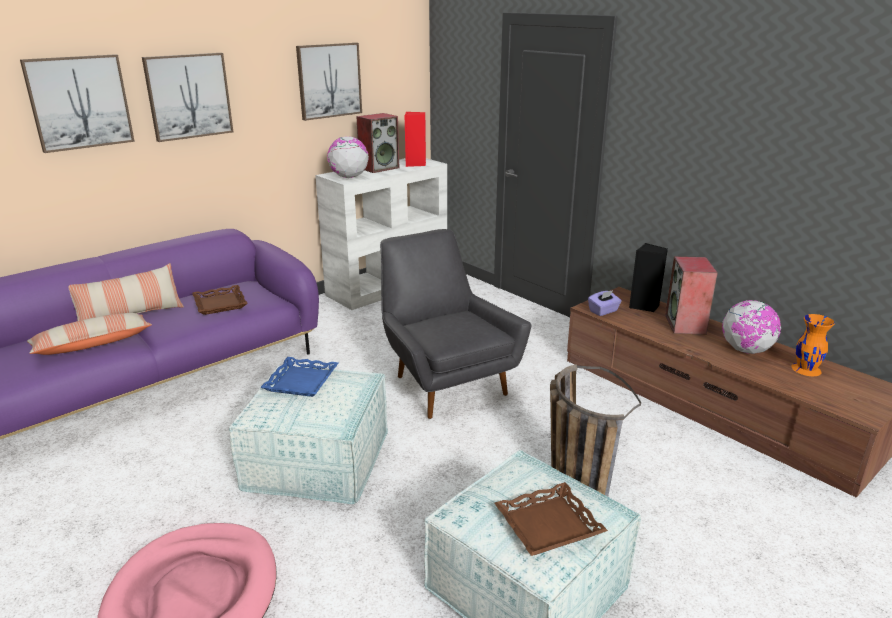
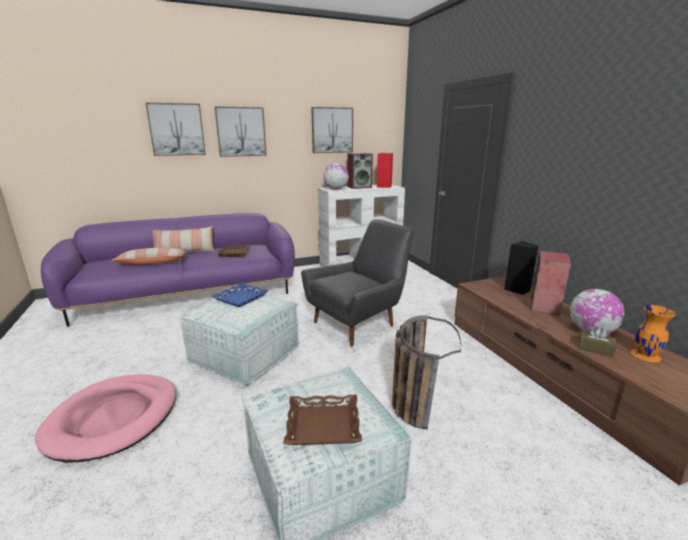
camera: 20 degrees right, 5 degrees down
(445, 383) = (358, 323): grey armchair -> grey armchair turned 60 degrees clockwise
(603, 311) = (482, 289): purple tissue box -> none
(759, 371) = (595, 349): none -> brown tissue box

